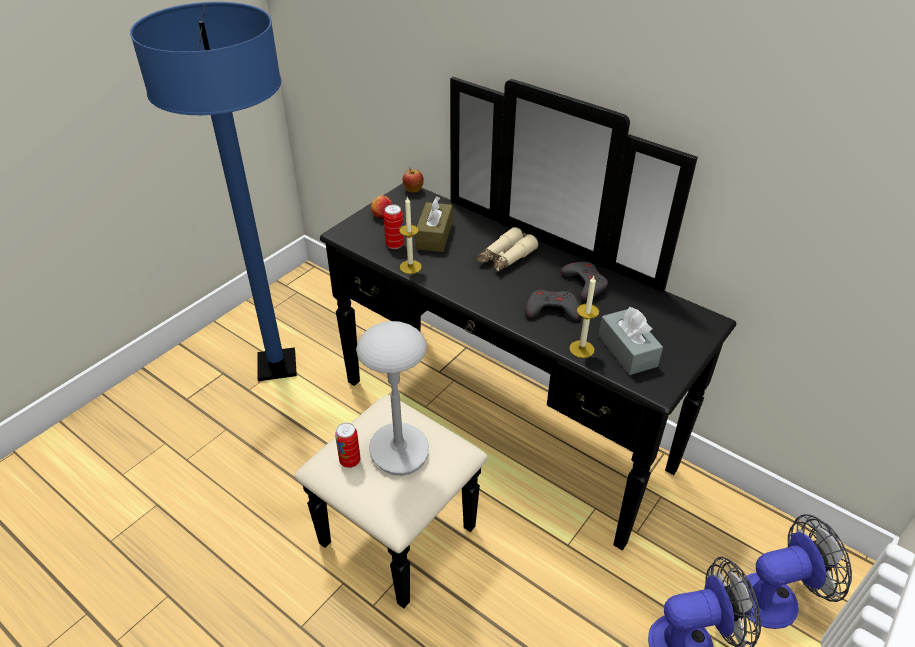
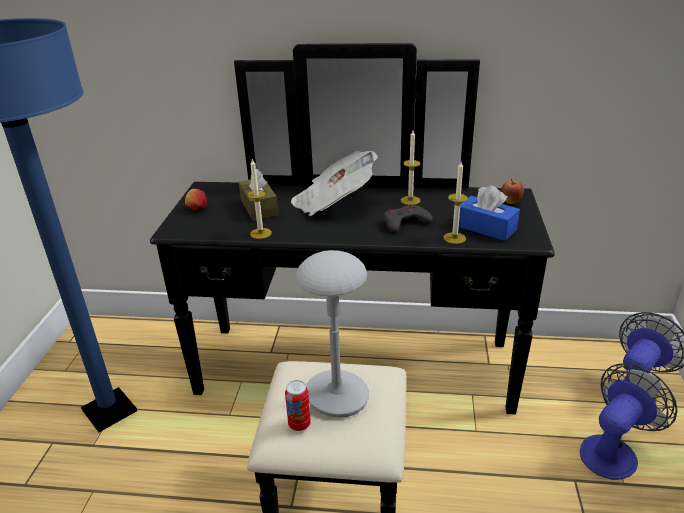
camera: 30 degrees left, 10 degrees down
(395, 245) = (230, 223): can -> none
(413, 190) = (208, 185): apple -> apple (510, 202)
(506, 257) = (333, 203): beige binoculars -> newspaper
(584, 284) = (410, 200): grey game controller -> candle
(627, 351) = (486, 228): grey tissue box -> blue tissue box

